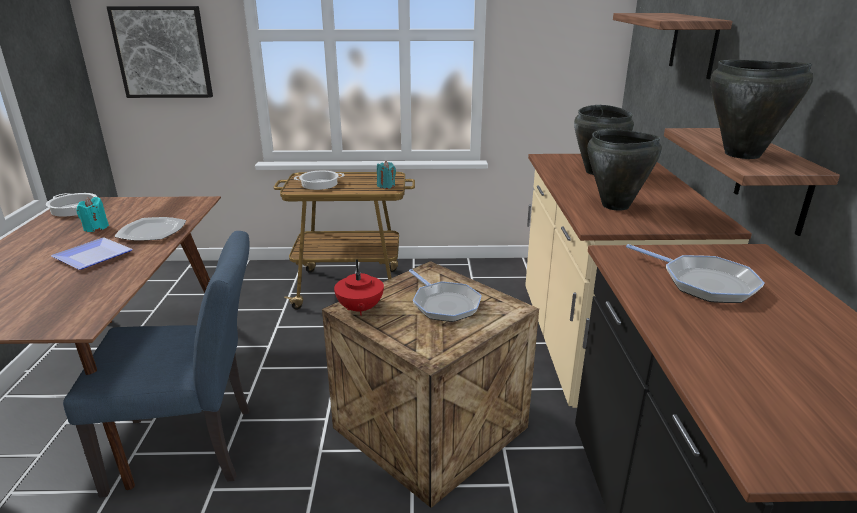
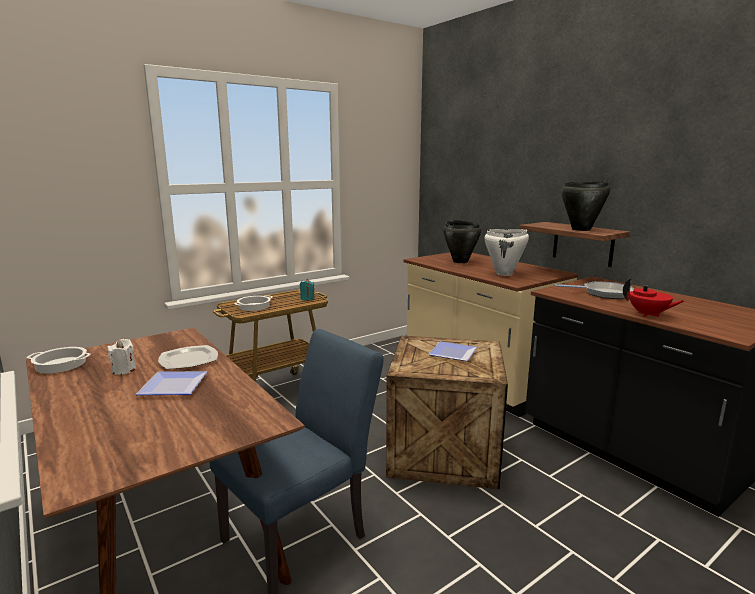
camera: 35 degrees left, 10 degrees down
(96, 228) = (124, 370): turquoise candle -> white candle
(163, 52) = (70, 209): picture -> none
(359, 309) = (410, 368): red teapot -> red teapot (648, 314)
(444, 304) = (451, 352): frying pan -> plate
(615, 206) = (504, 274): black cooking pot -> white cooking pot
(693, 44) = (491, 181): shelf -> none

